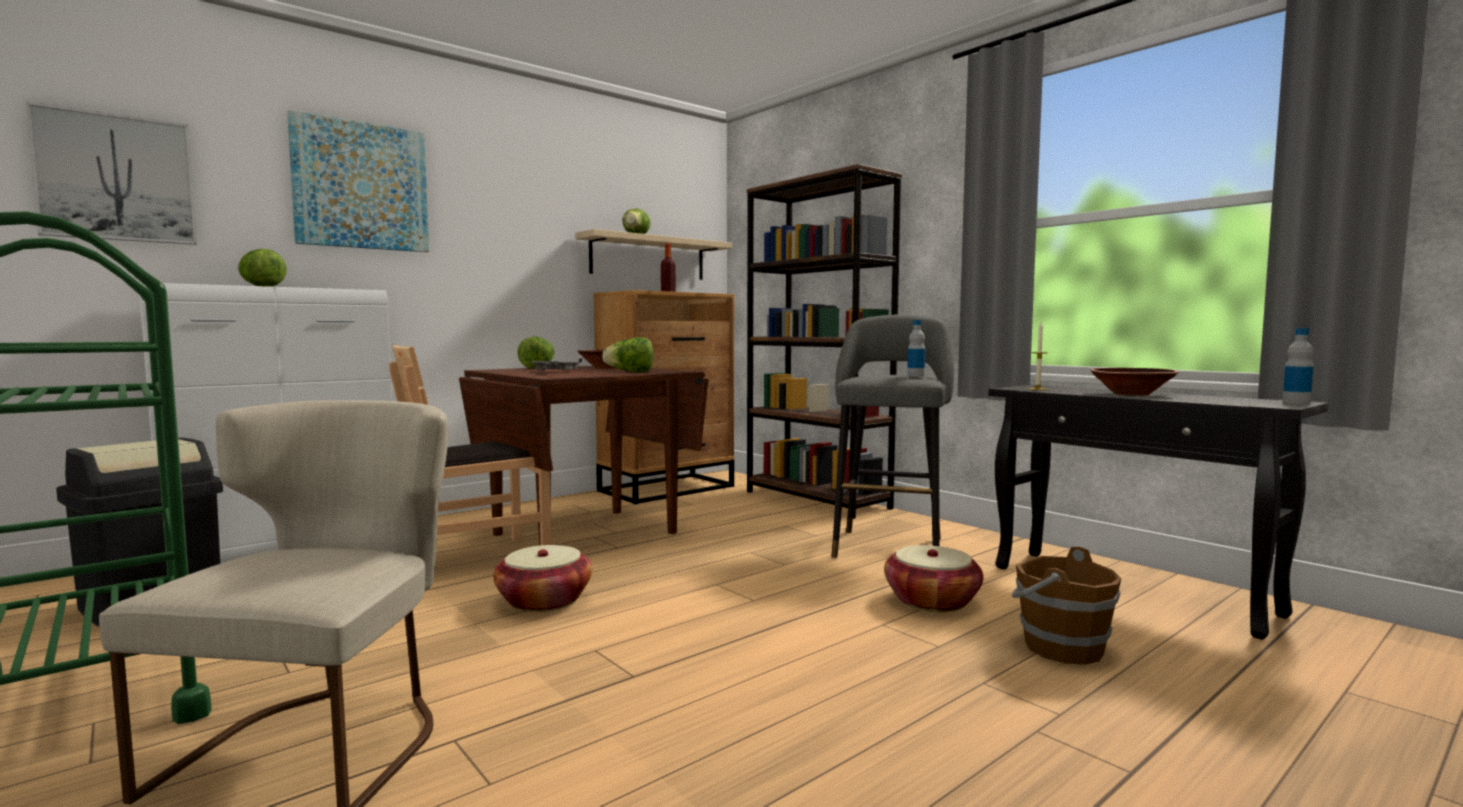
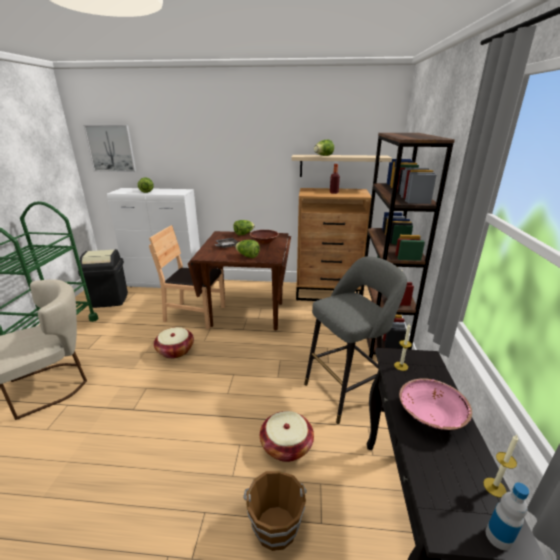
camera: 45 degrees right, 20 degrees up
(361, 186) = (189, 141): picture -> none
(915, 376) = (357, 313): bottle -> none
(1131, 394) = (431, 416): brown bowl -> pink bowl
(1241, 398) = (494, 487): none -> candle

